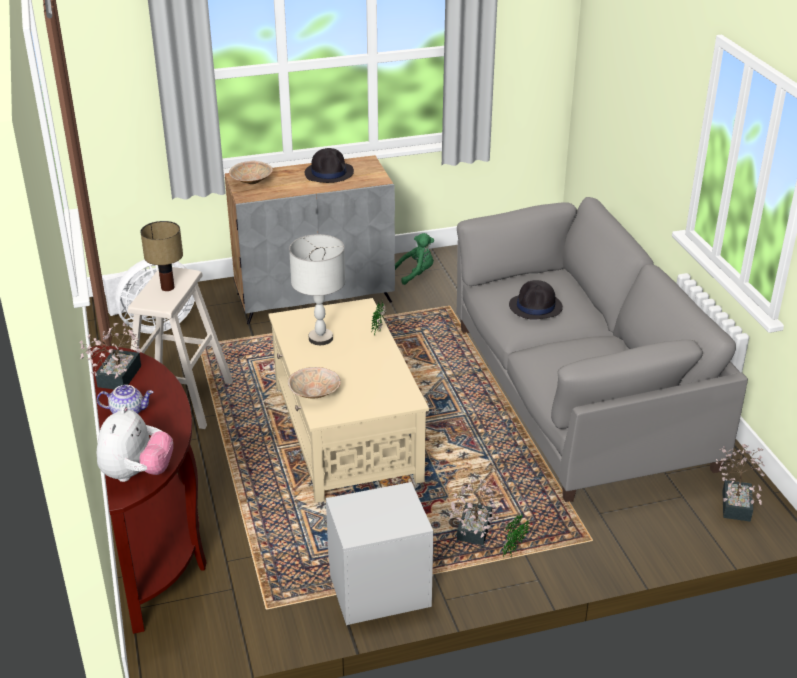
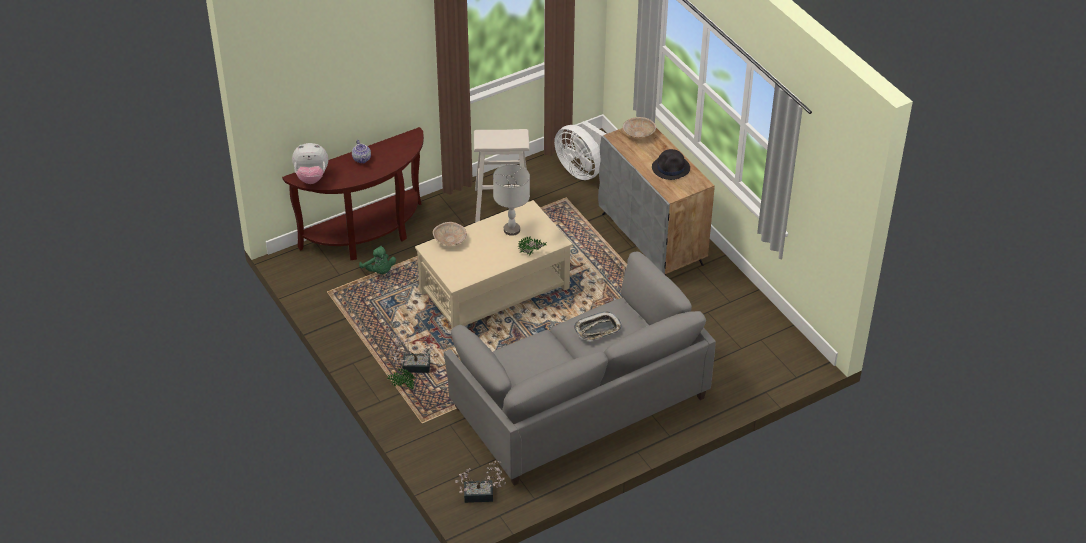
camera: 75 degrees right, 10 degrees up
(116, 379) = (390, 146): potted plant -> none
(167, 287) = (502, 139): table lamp -> none
(379, 590) = (353, 334): grey nightstand -> none
(416, 274) = (712, 287): green plush toy -> green plush toy (379, 271)
(536, 307) = (598, 329): black hat -> tray

